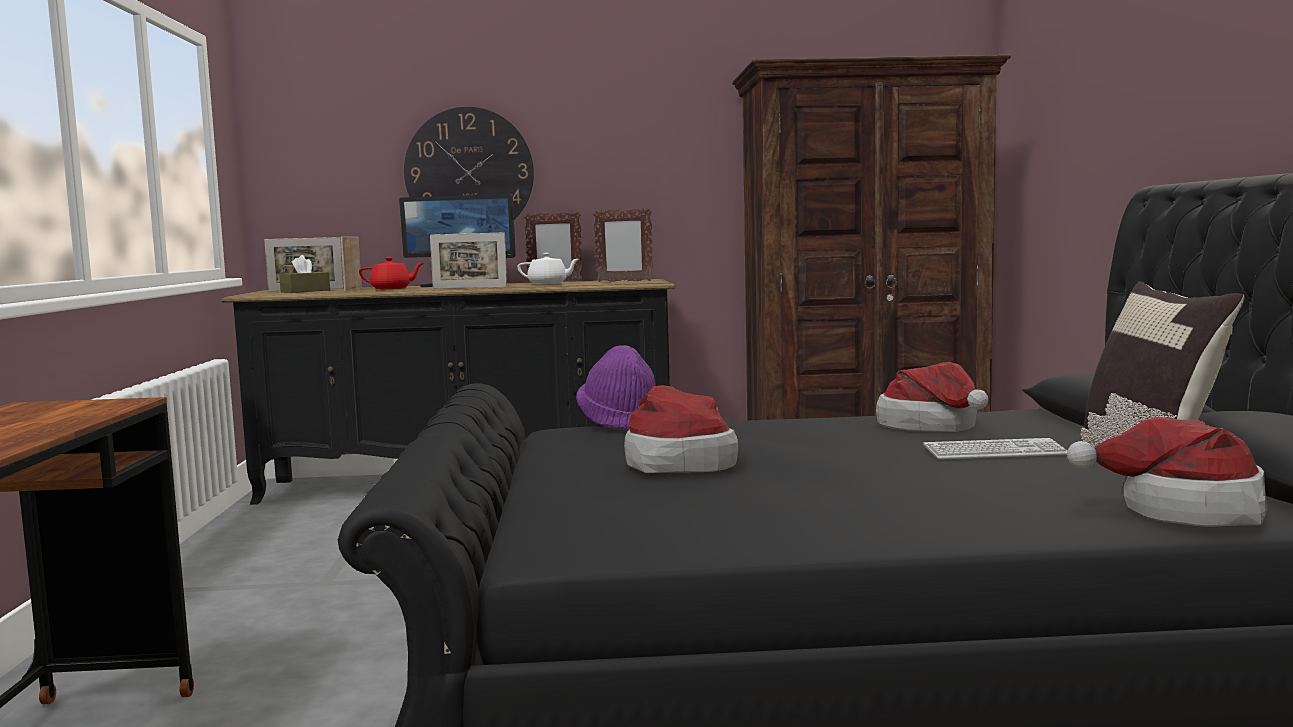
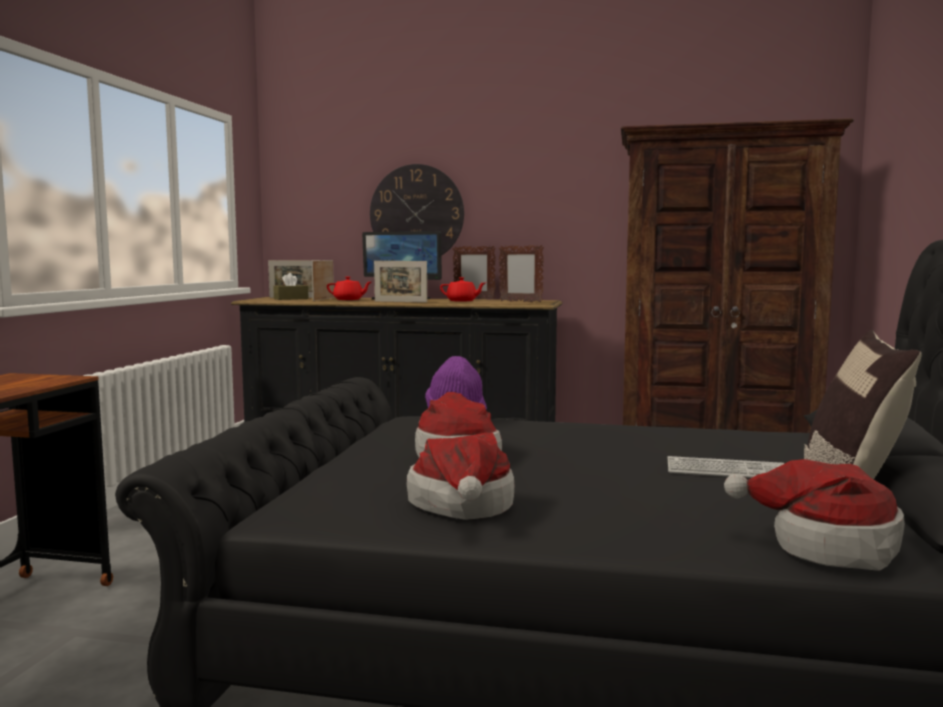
camera: 15 degrees right, 0 degrees up
(548, 284) = (462, 301): white teapot -> red teapot
(933, 426) = (703, 442): hat -> hat (462, 507)

